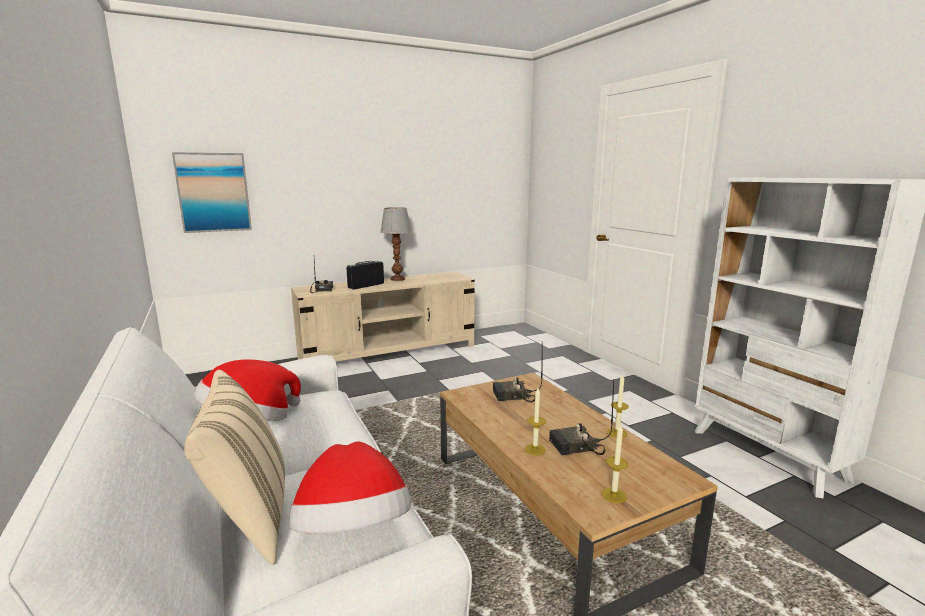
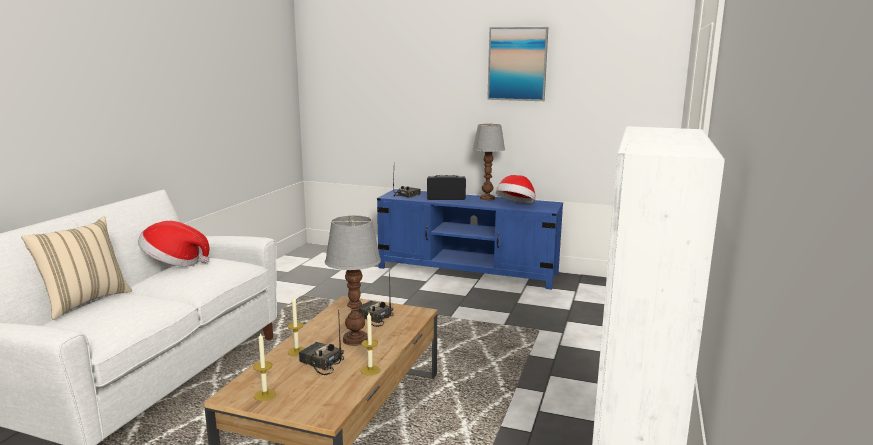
camera: 45 degrees right, 0 degrees up
(213, 192) = (346, 100): picture -> picture (517, 64)
(353, 533) = (87, 322): hat -> hat (516, 205)
(389, 352) = (468, 271): beige tv stand -> blue tv stand
(546, 418) = (354, 339): none -> table lamp

